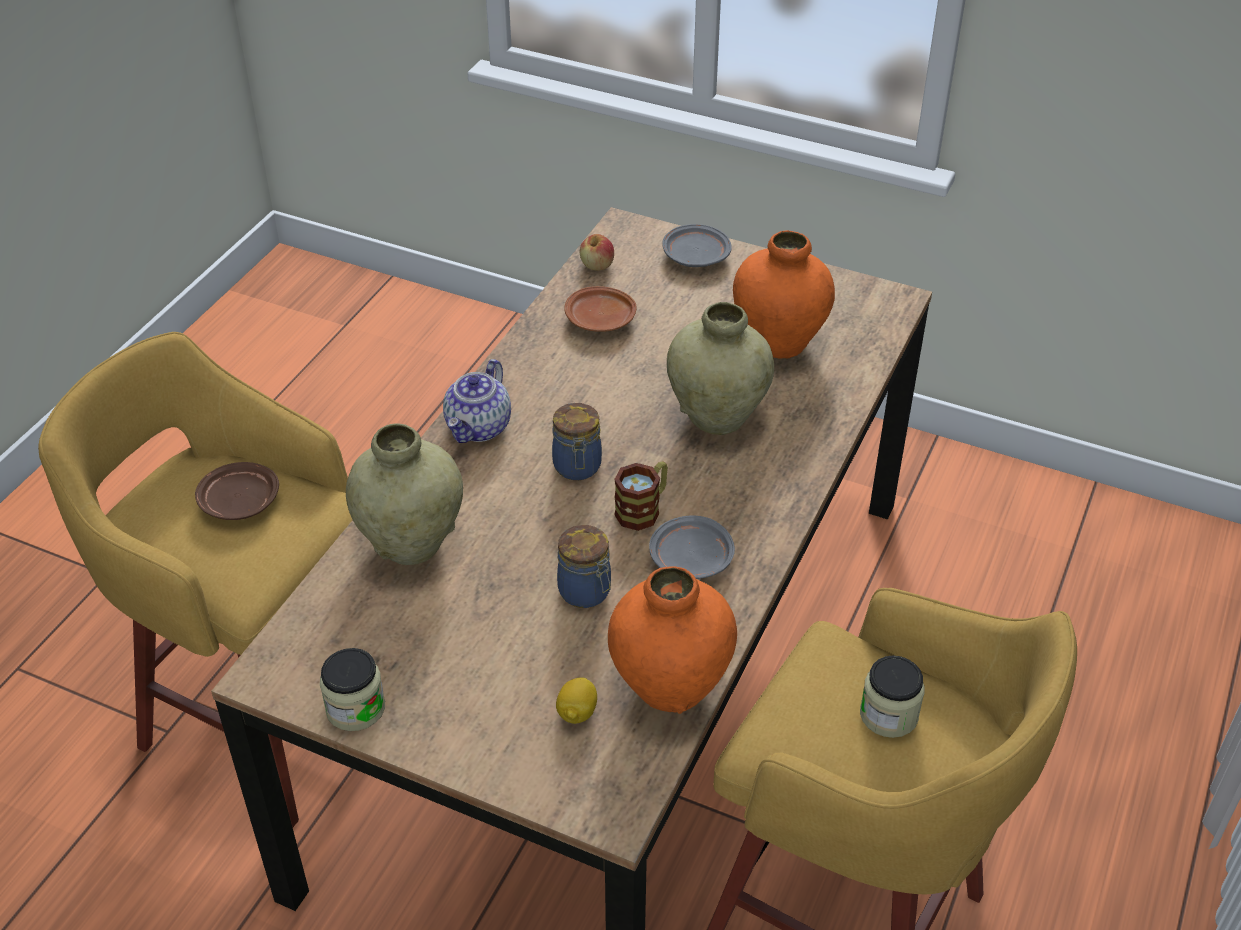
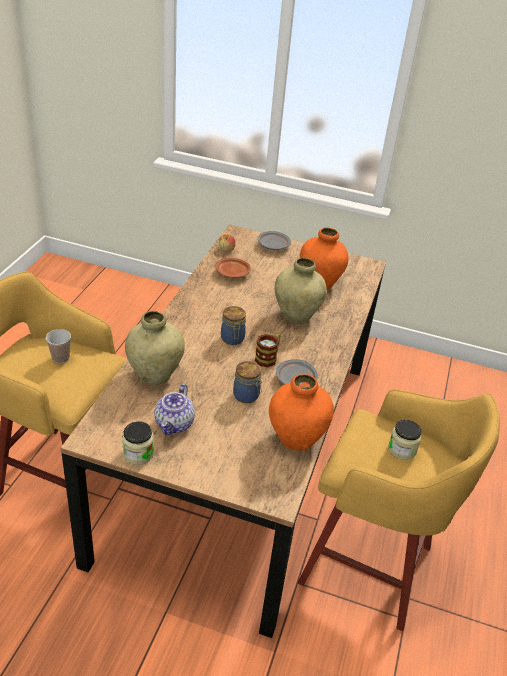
camera: 10 degrees left, 5 degrees down
(239, 502) = (60, 358): brown plate -> cup
(479, 428) = (181, 321): teapot -> teapot (175, 424)
(577, 712) = (252, 452): lemon -> none

